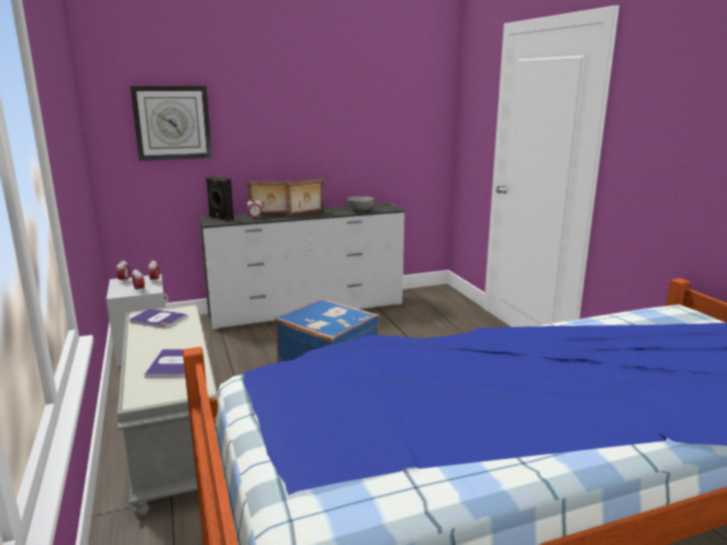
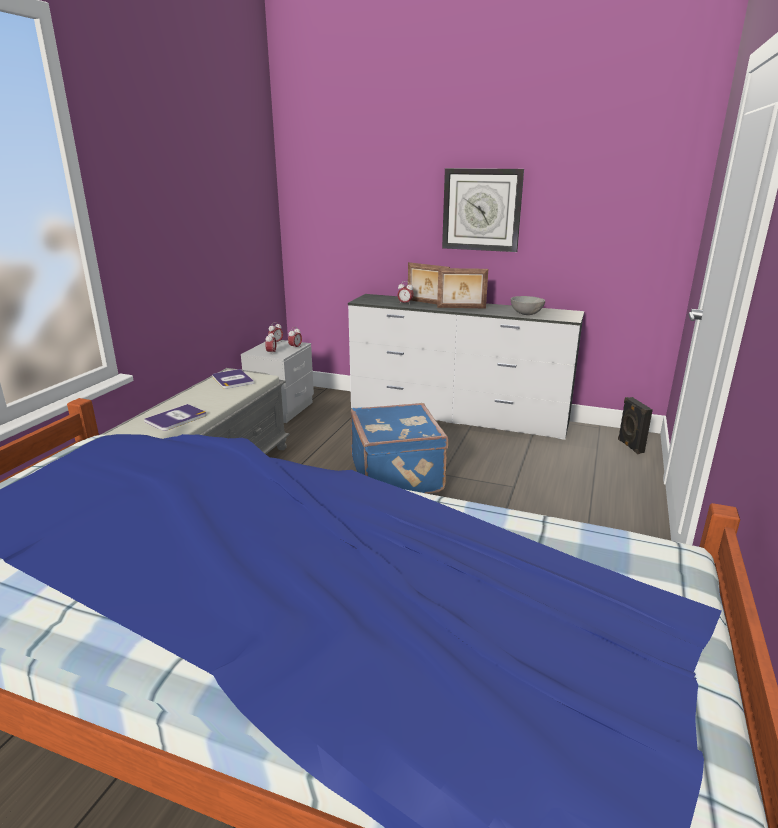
camera: 40 degrees right, 5 degrees up
(172, 122) = (349, 194): wall clock -> wall clock (481, 210)
(220, 218) = (377, 298): black speaker -> black speaker (629, 446)

